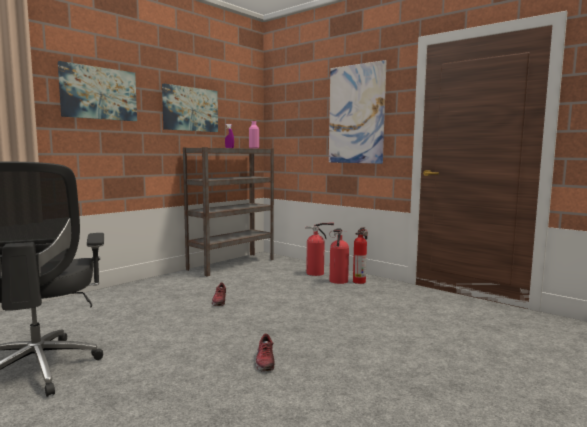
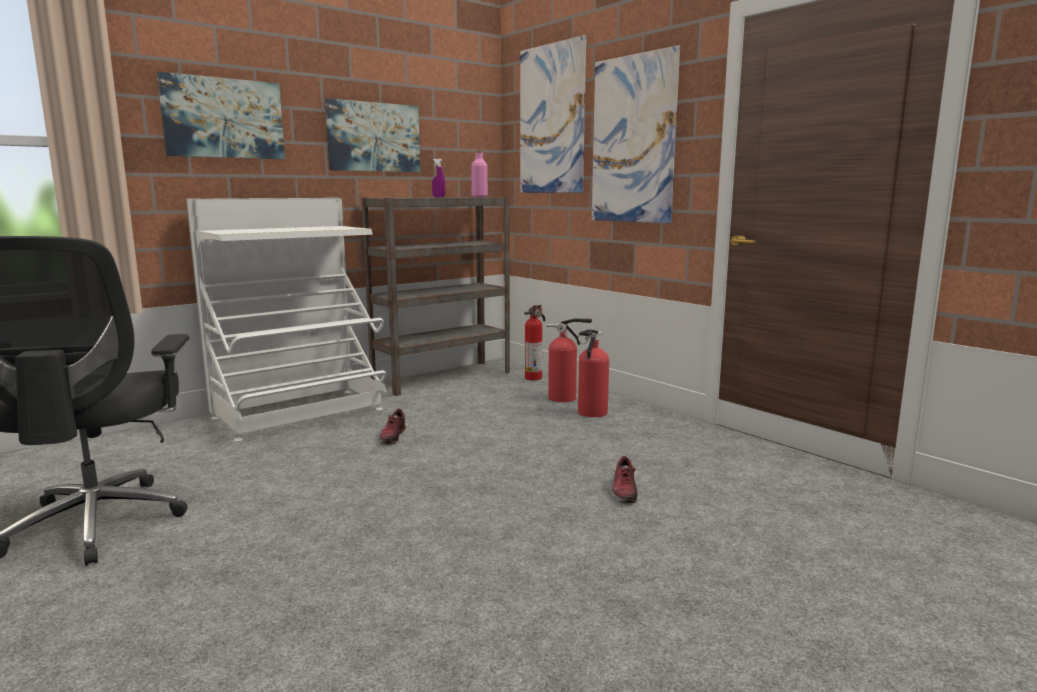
camera: 10 degrees right, 5 degrees up
(148, 290) = (301, 414): none -> white shoe rack
(264, 361) = (406, 537): shoe -> shoe (622, 491)
(300, 102) = (551, 119): none -> picture
(359, 281) = (626, 415): fire extinguisher -> fire extinguisher (534, 377)

